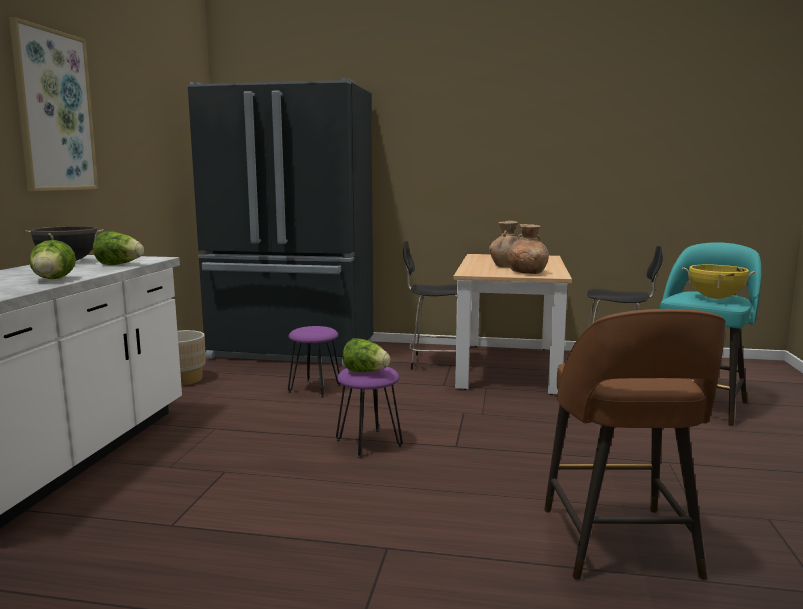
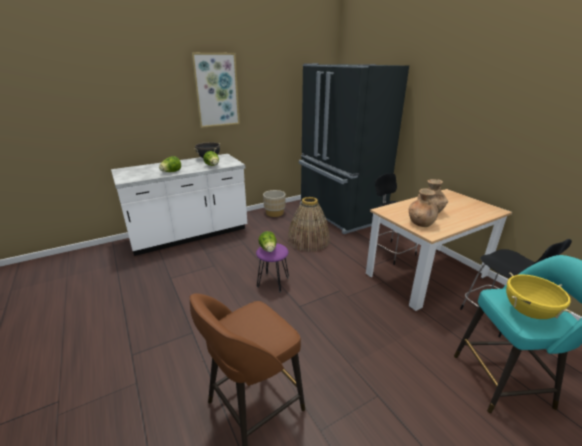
camera: 50 degrees right, 15 degrees up
(315, 388) = (308, 240): purple stool -> basket

